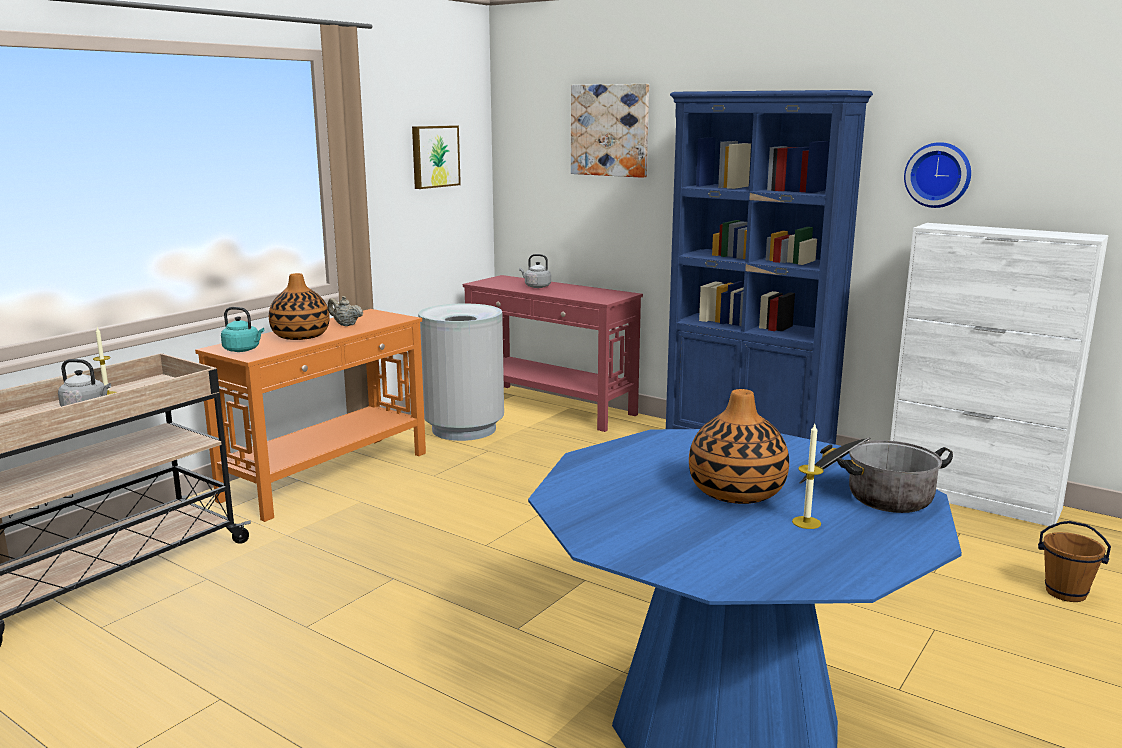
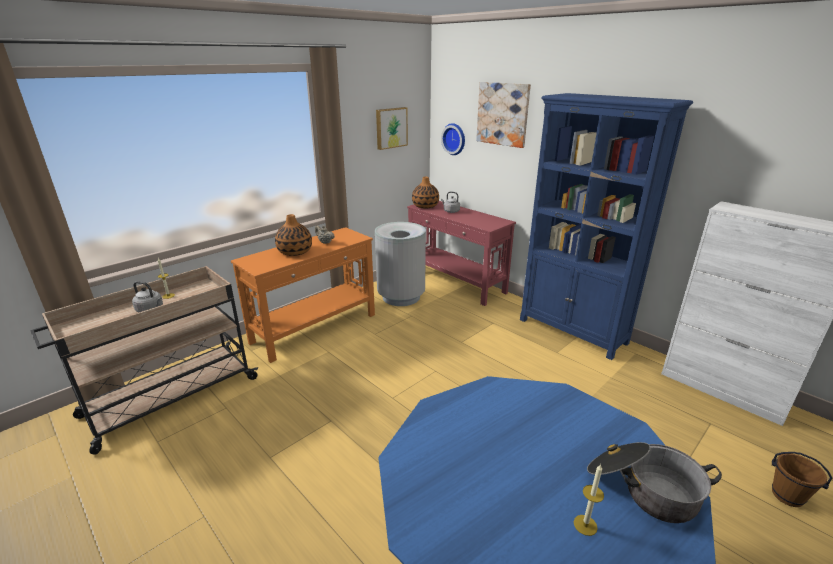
camera: 10 degrees right, 10 degrees up
(243, 350) = (257, 263): turquoise kettle -> none
(737, 492) = (536, 470): vase -> vase (425, 206)
(938, 175) = (736, 166): wall clock -> wall clock (454, 139)

